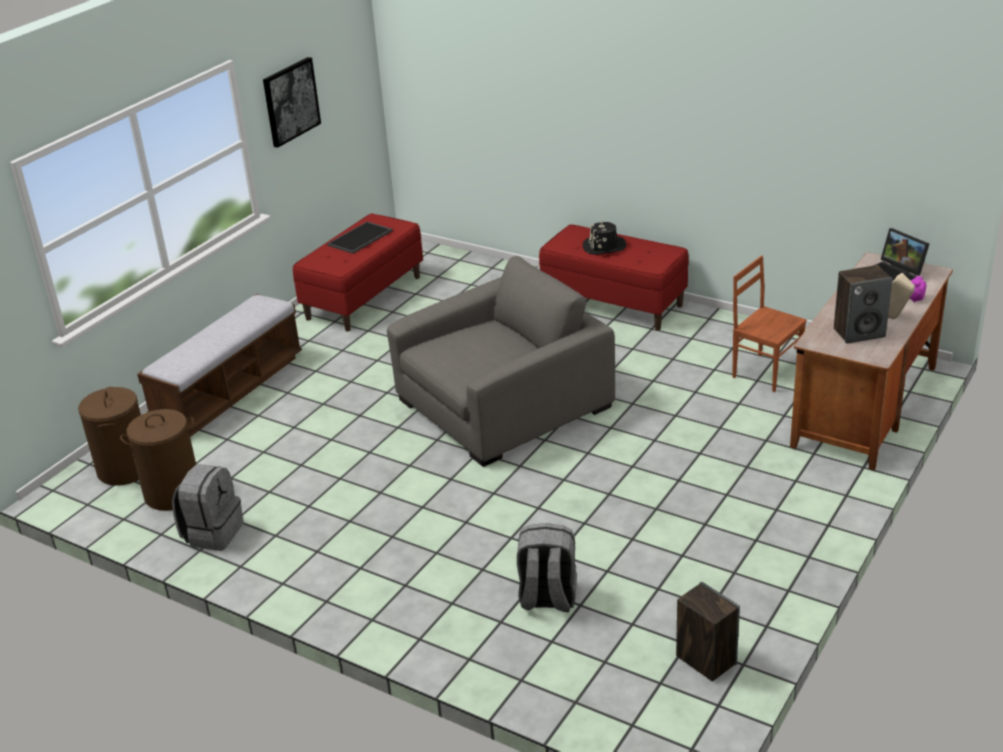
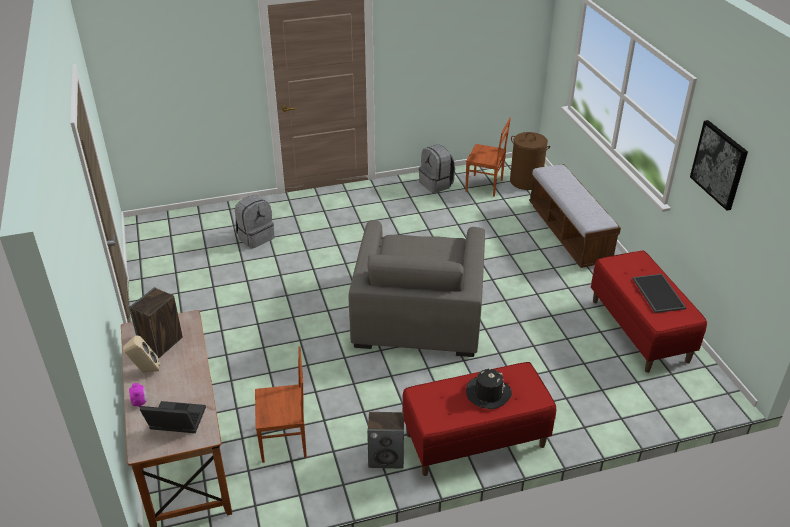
camera: 130 degrees right, 5 degrees up
(173, 493) = (484, 186): brown laundry basket -> brown chair
(705, 660) = (158, 252): speaker -> speaker (386, 458)

